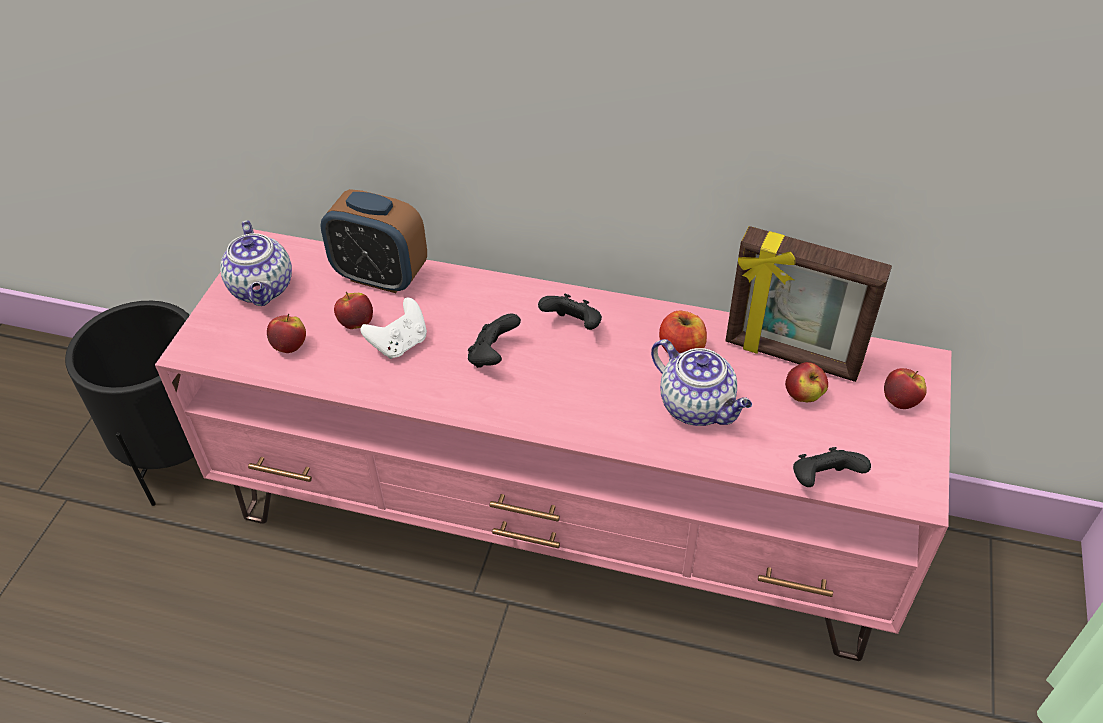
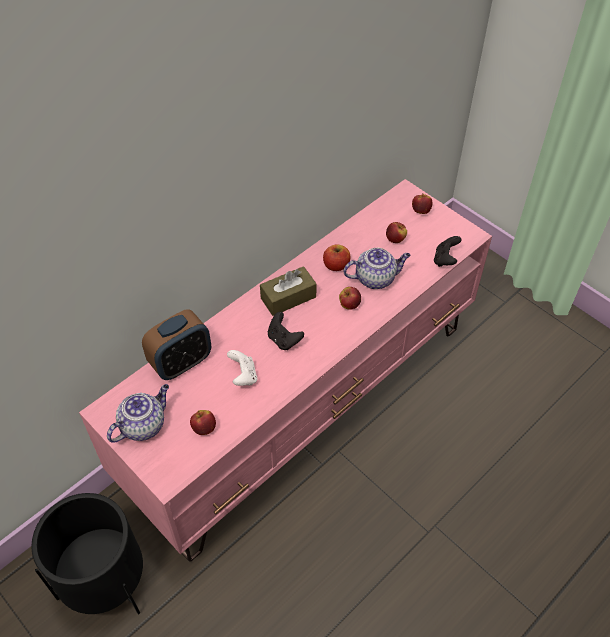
camera: 60 degrees left, 5 degrees up
(263, 289) = (143, 425): teapot -> teapot turned 60 degrees counterclockwise
(356, 323) = (211, 389): apple -> apple (349, 305)
(573, 326) = (288, 297): black game controller -> brown tissue box
(791, 356) = (370, 230): picture frame -> none

